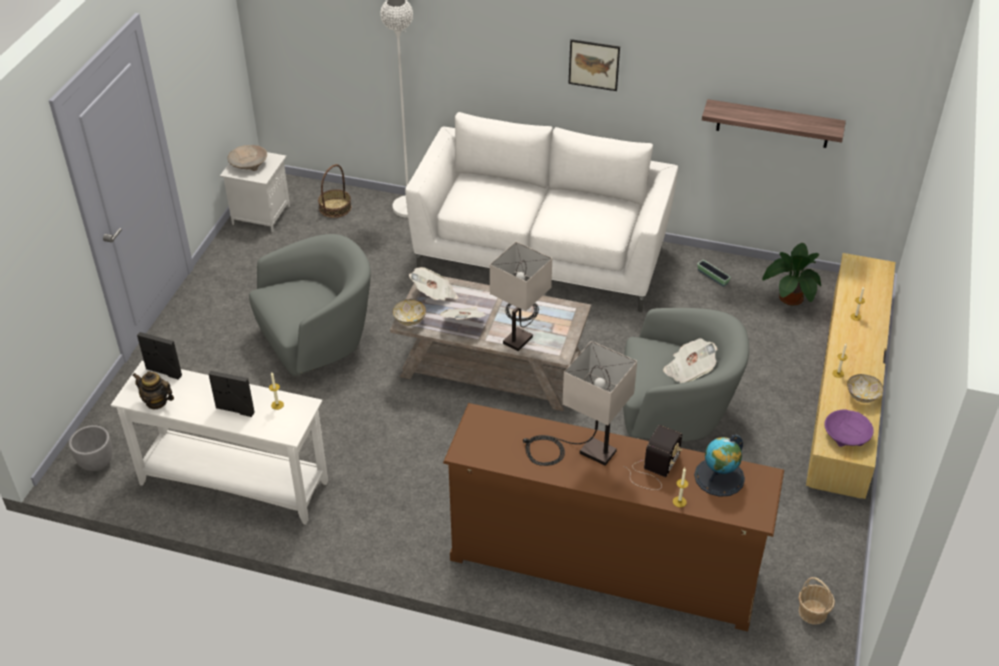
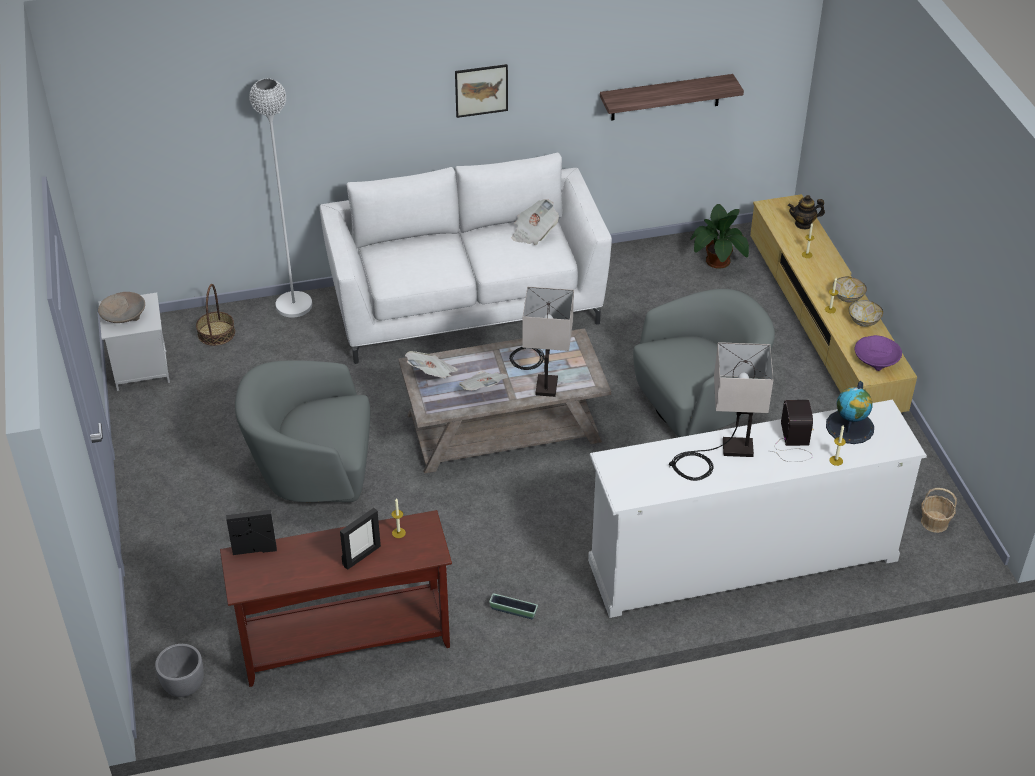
camera: 30 degrees left, 0 degrees up
(156, 402) = (274, 581): teapot -> teapot (803, 224)
(233, 483) = (344, 642): white console table -> brown console table
(234, 410) = (361, 556): picture frame -> picture frame turned 150 degrees clockwise
(317, 341) = (313, 472): grey armchair -> grey armchair turned 120 degrees counterclockwise
(410, 321) = (430, 408): bowl -> bowl (848, 298)
(603, 564) = (742, 560): brown cabinet -> white cabinet
(688, 371) = (714, 355): newspaper -> newspaper (533, 232)
(712, 277) = (637, 267): planter -> planter (513, 611)

